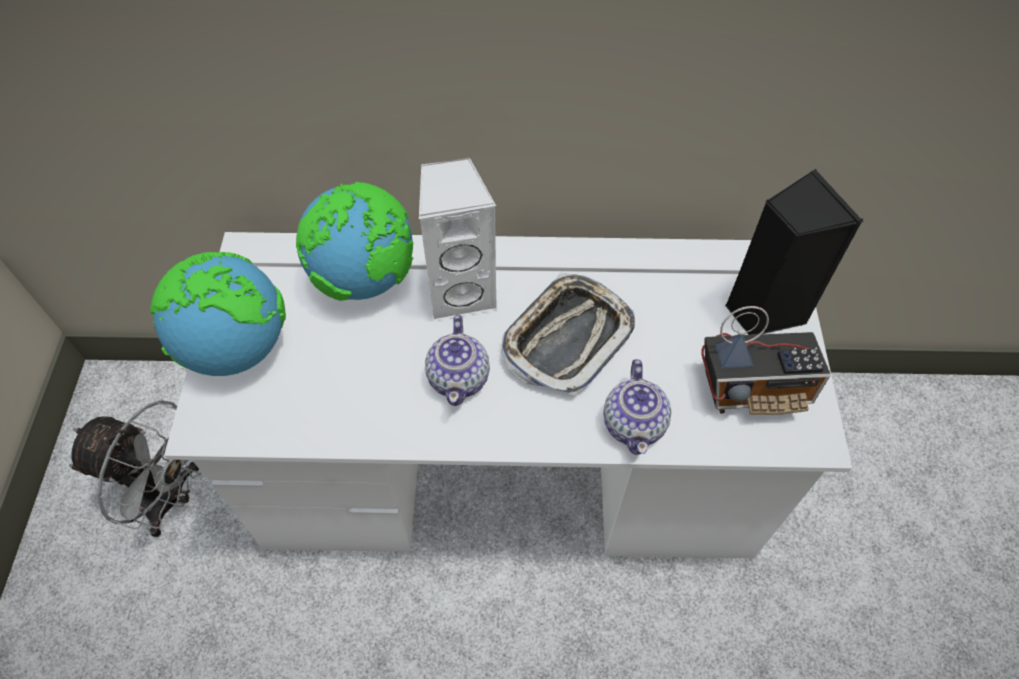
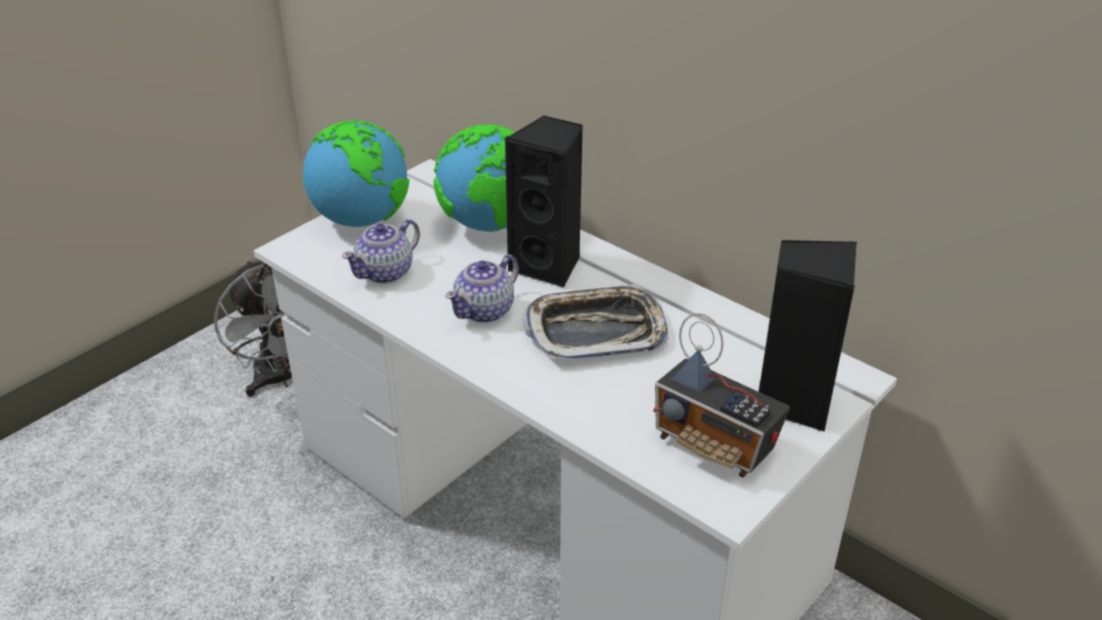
camera: 40 degrees right, 20 degrees down
(461, 293) = (549, 266): white speaker -> black speaker
(634, 423) = (582, 407): teapot -> teapot (386, 272)

